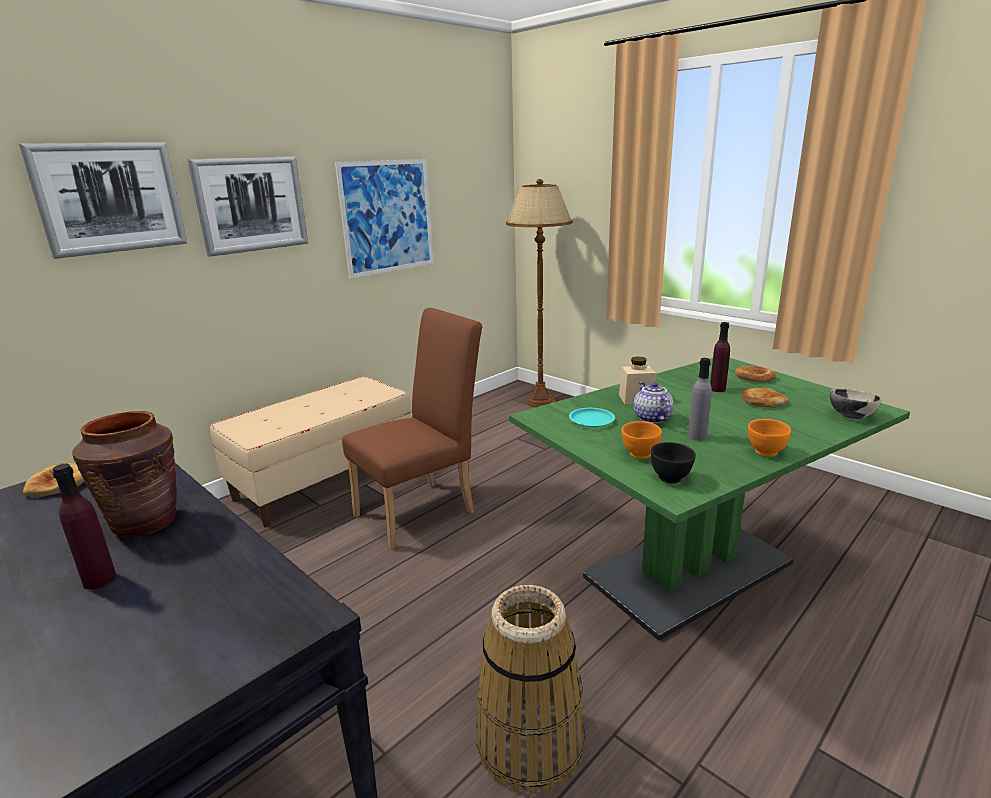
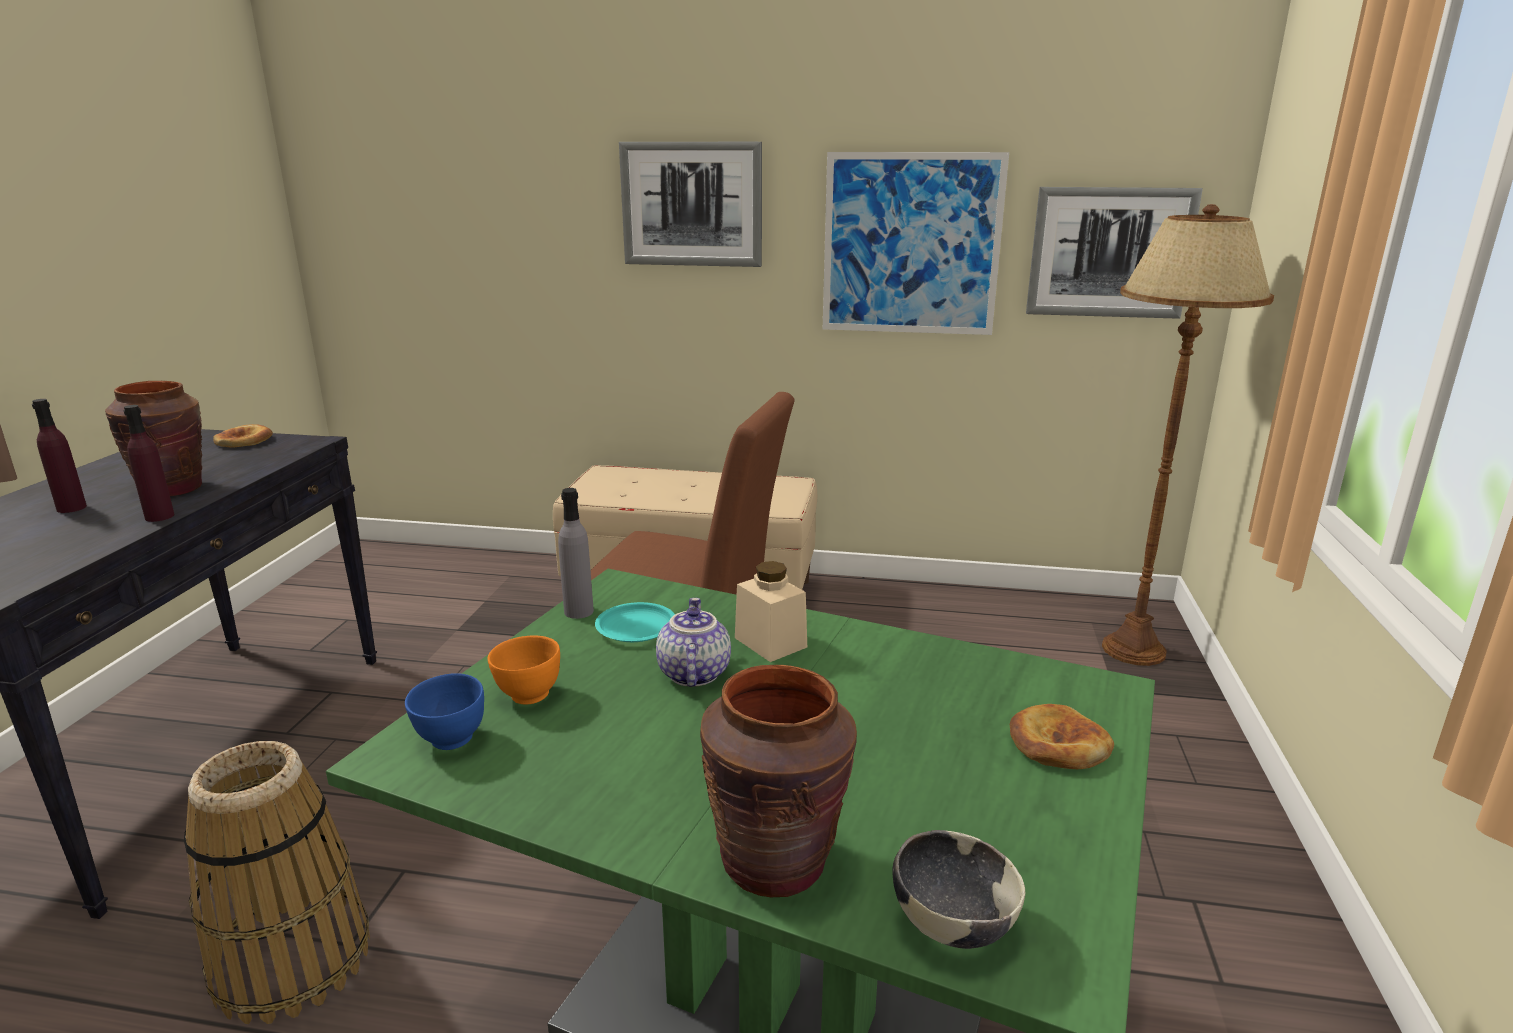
camera: 55 degrees right, 0 degrees up
(110, 198) = (534, 183): picture -> picture (1110, 252)
(651, 418) = (692, 673): teapot -> teapot turned 45 degrees counterclockwise
(670, 478) = (451, 740): black bowl -> blue bowl
(697, 436) = (645, 732): grey bottle -> grey bottle (578, 611)
(717, 389) = (918, 711): purple bottle -> purple bottle (159, 516)
(763, 401) = (909, 777): bread -> none
(765, 452) = (623, 820): orange bowl -> none
(806, 432) = (775, 862): none -> brown vase

